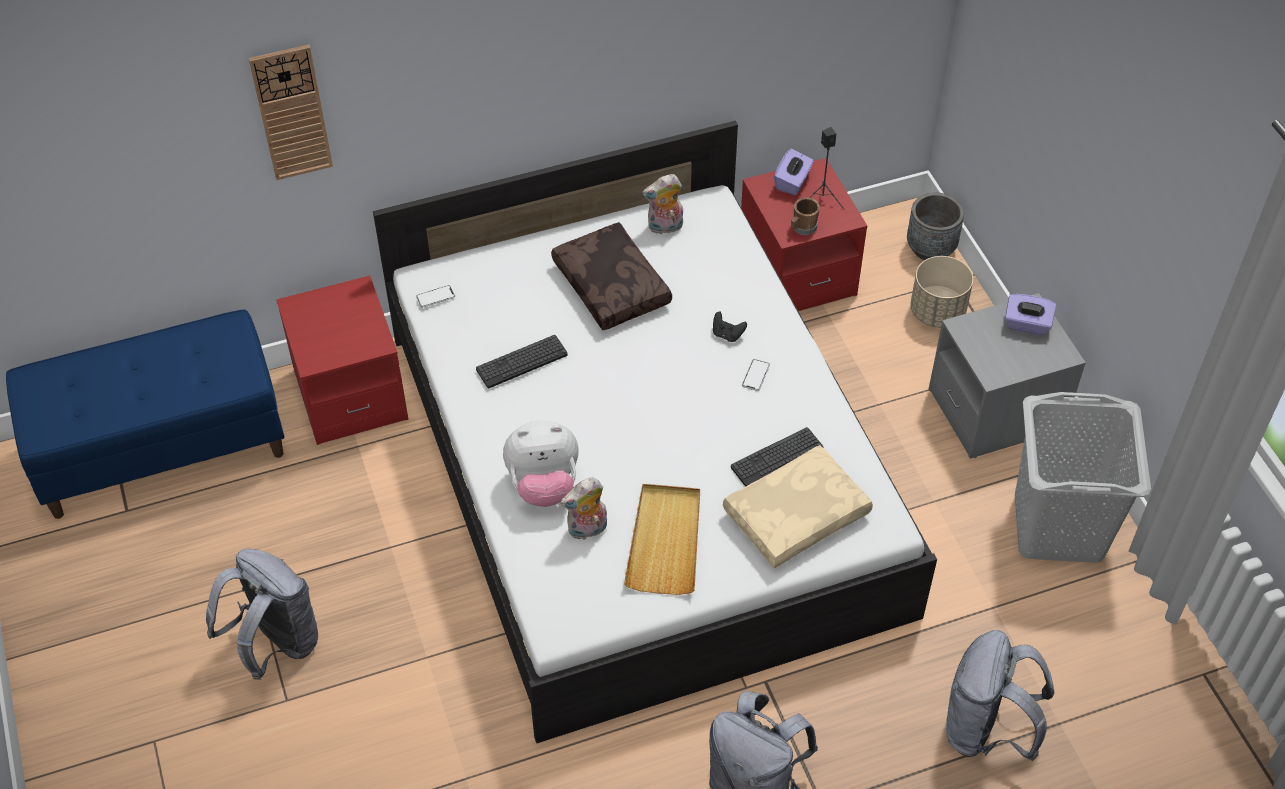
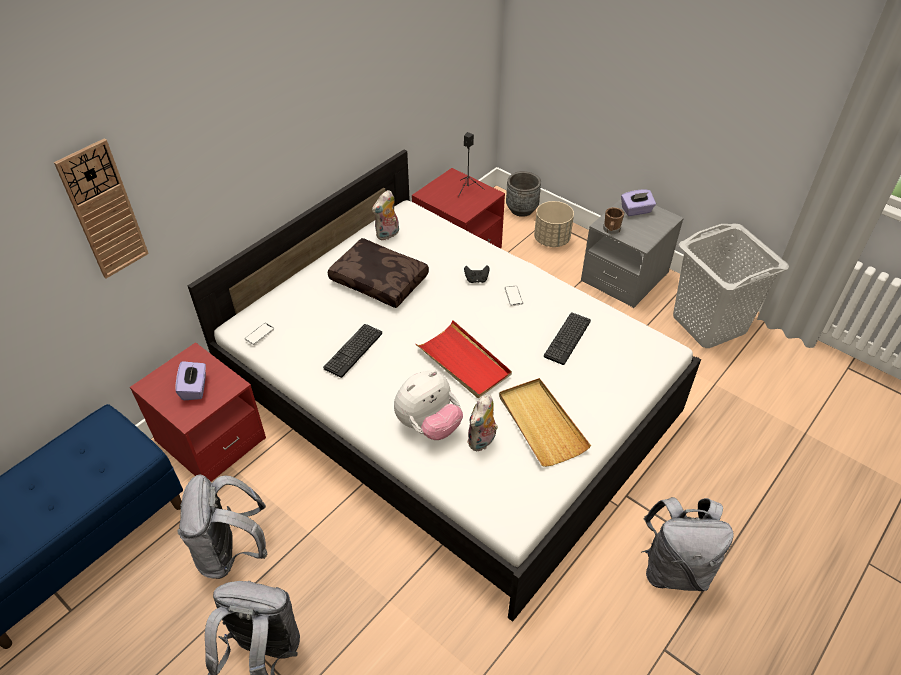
camera: 30 degrees left, 5 degrees down
(634, 431) = (464, 362): none -> red tray
(792, 182) = (443, 186): purple tissue box -> purple tissue box (195, 388)
(795, 513) = (607, 367): beige pillow -> none
(802, 228) = (469, 208): brown mug -> brown mug (611, 230)
(986, 730) = (772, 458): grey backpack -> grey backpack (231, 552)

